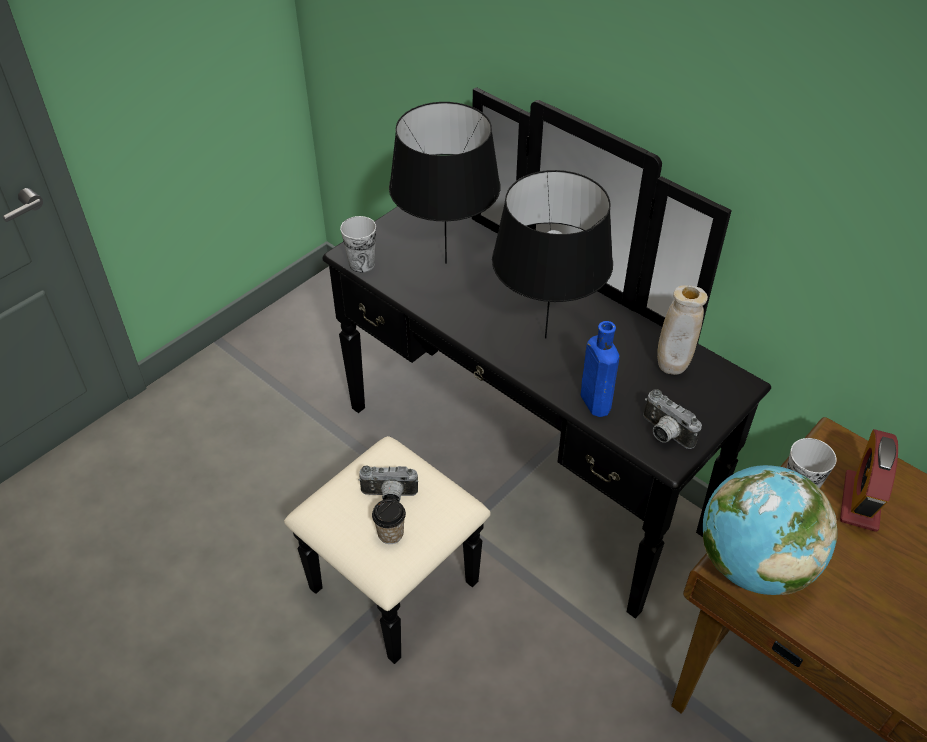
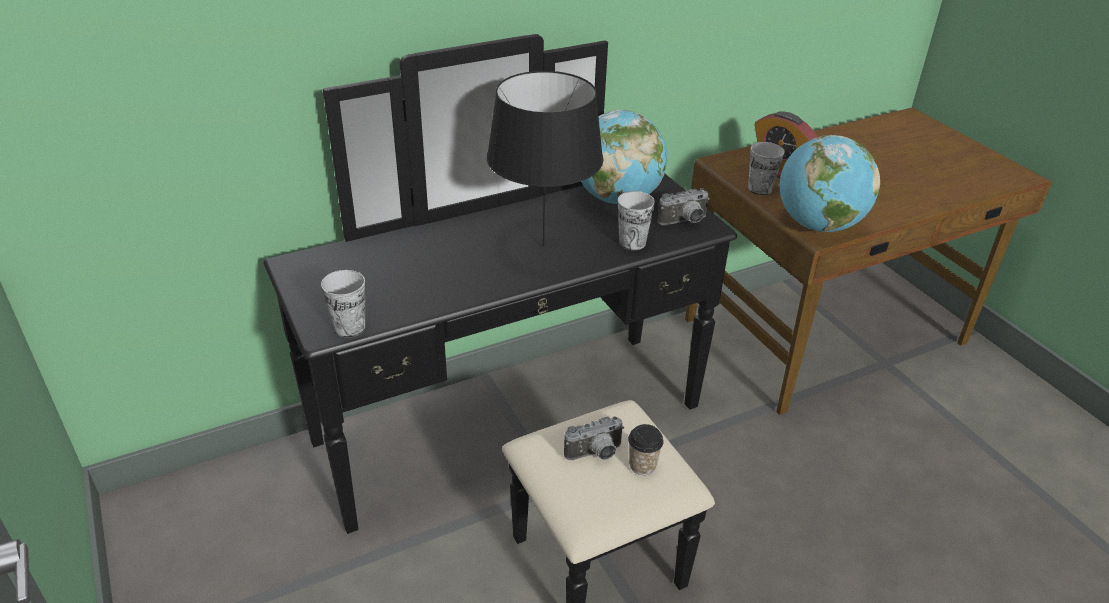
camera: 70 degrees left, 10 degrees down
(389, 496) = (595, 454): camera -> camera turned 45 degrees clockwise
(445, 263) = (397, 273): black table lamp -> none
(594, 400) = (632, 242): blue bottle -> cup
(671, 368) = (617, 198): beige vase -> globe

